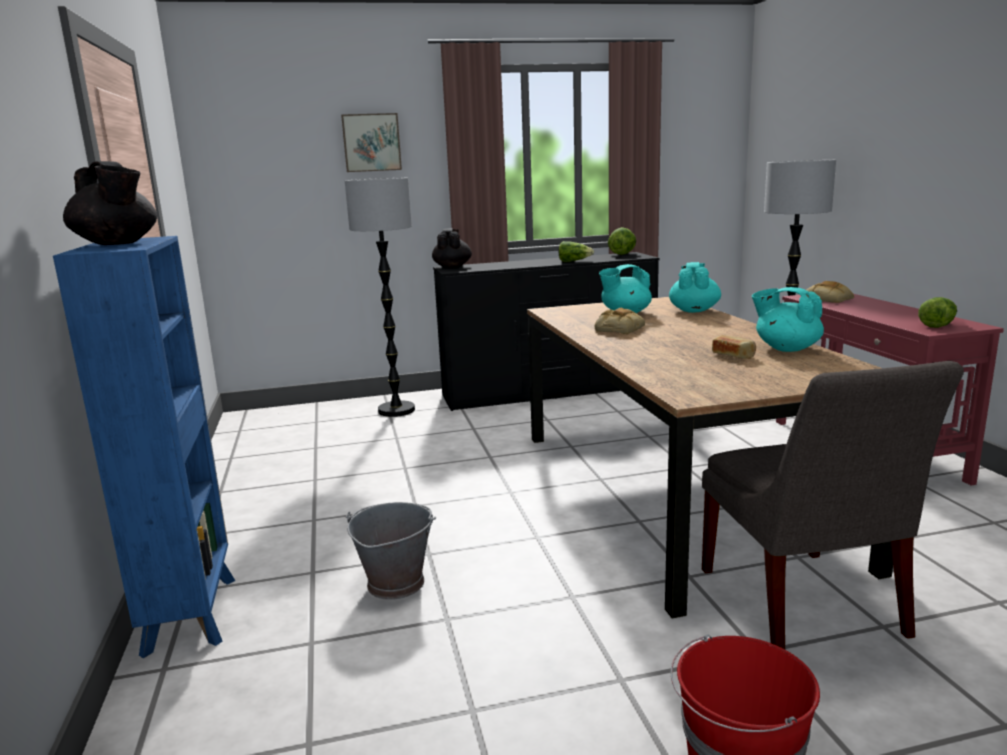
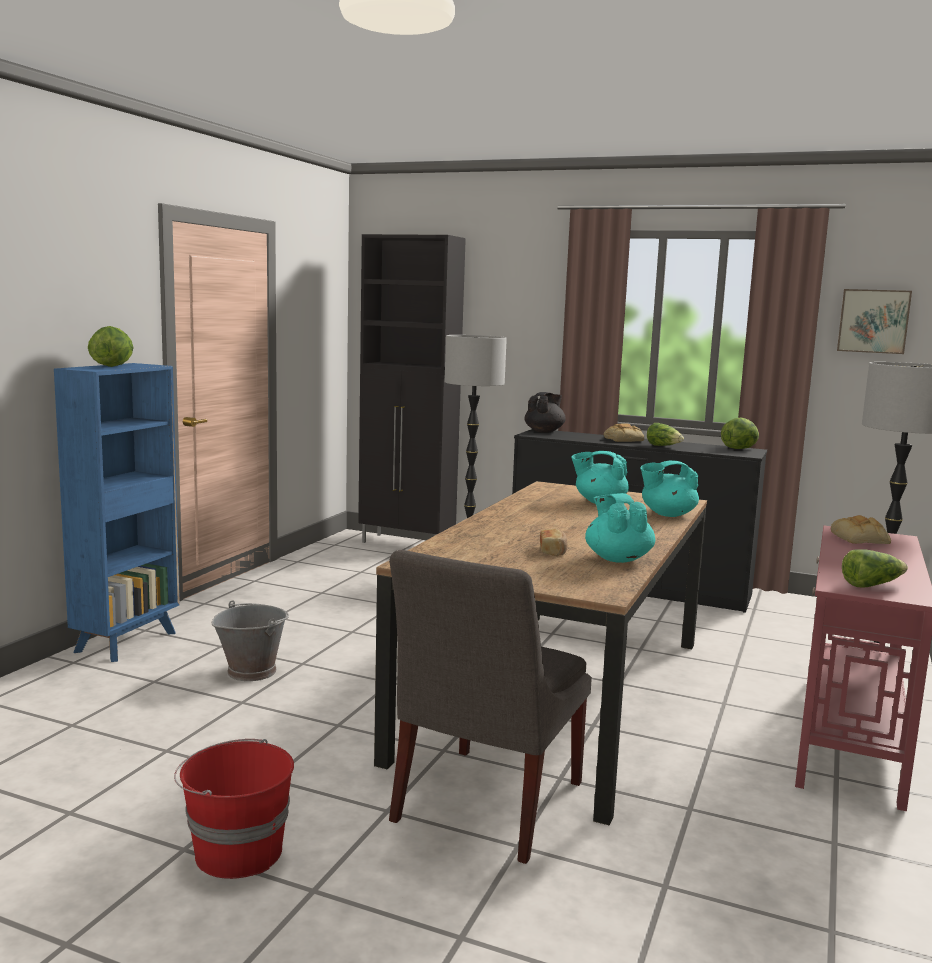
camera: 35 degrees right, 5 degrees down
(117, 244) = (112, 366): black teapot -> lettuce
(311, 409) = (407, 544): none -> black cabinet
(371, 142) = (501, 301): picture -> picture (873, 321)
(619, 329) = (545, 511): bread -> bread (623, 439)
(694, 310) = (667, 514): turquoise teapot -> turquoise teapot turned 150 degrees counterclockwise

